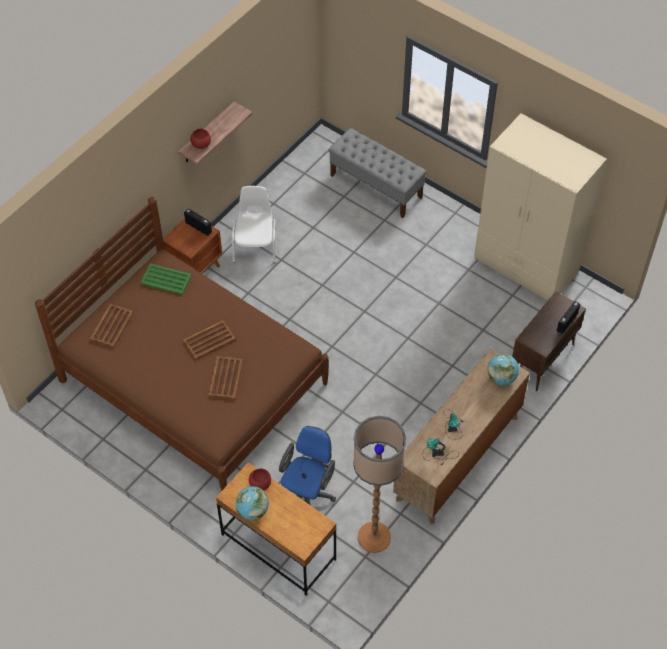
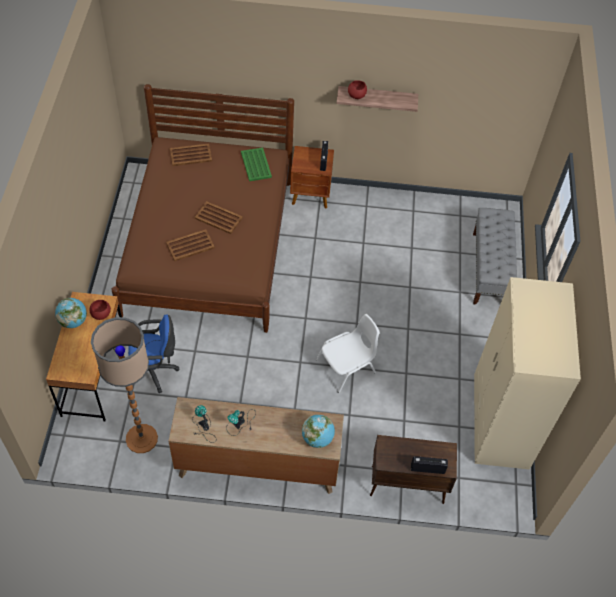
camera: 55 degrees right, 0 degrees up
(255, 244) = (364, 219): white chair -> white chair (347, 367)

